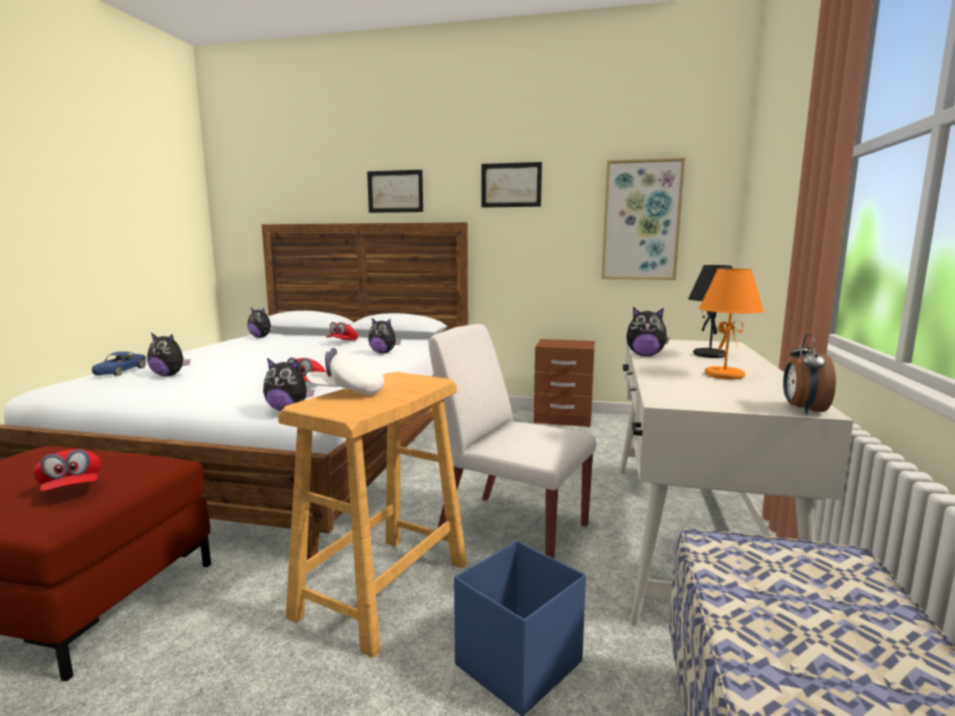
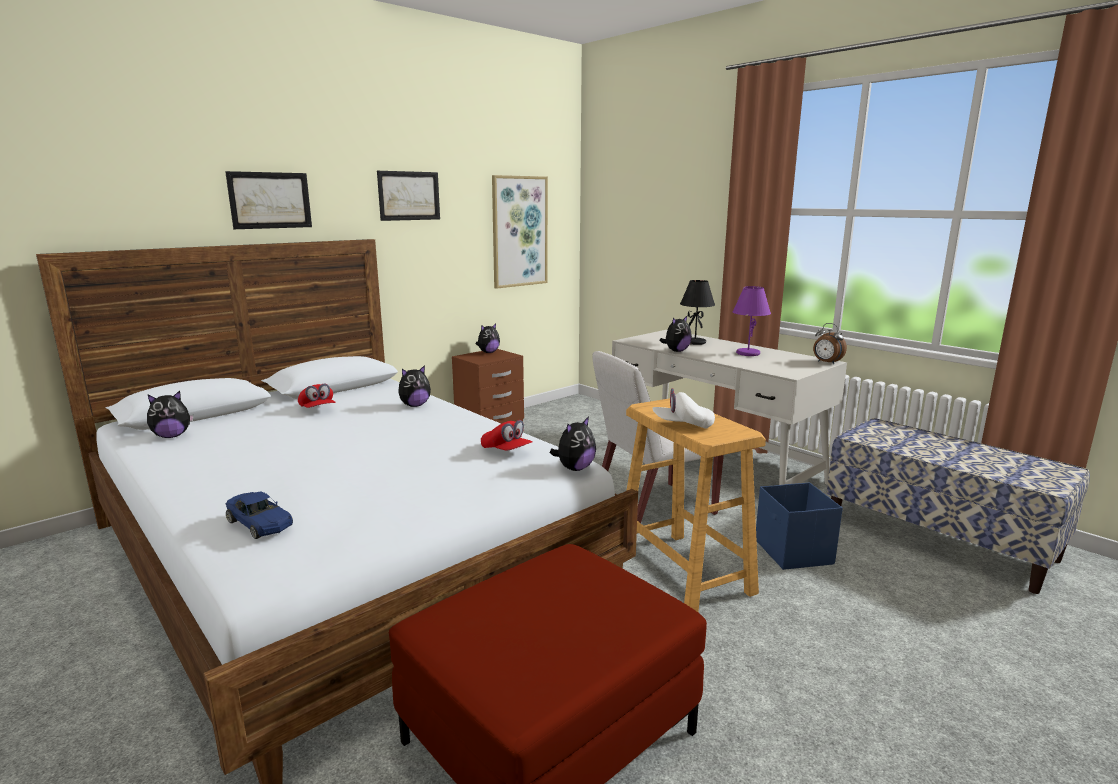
camera: 55 degrees left, 5 degrees up
(71, 490) = (602, 598): red cap -> none
(169, 375) = (336, 500): plush toy -> plush toy (488, 352)
(346, 392) = (682, 425): white cap -> white cap turned 60 degrees clockwise
(724, 375) = (747, 353): orange table lamp -> purple table lamp

